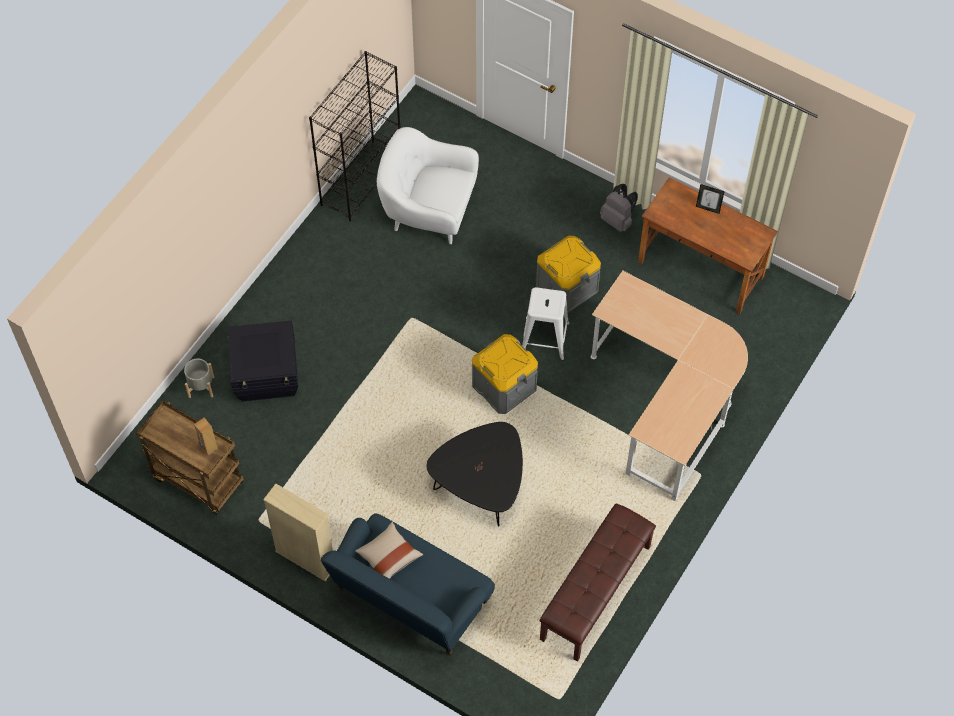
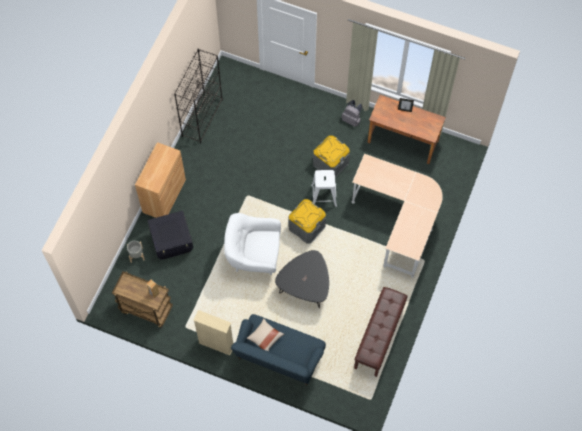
camera: 10 degrees left, 5 degrees up
(269, 297) = (164, 196): none -> brown cabinet
(428, 212) = (244, 131): white armchair -> white armchair (254, 256)

